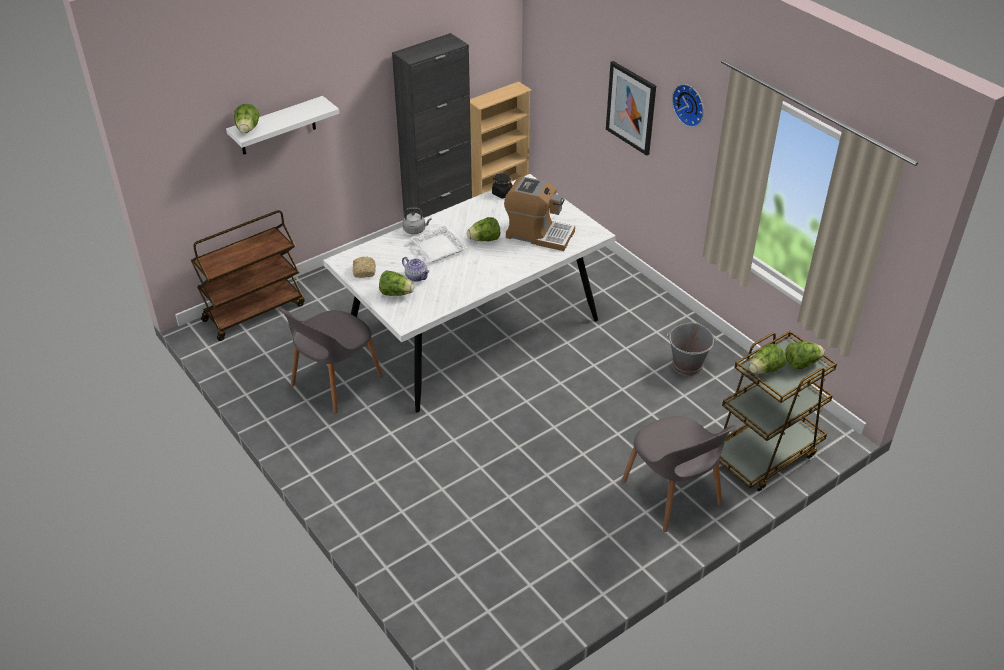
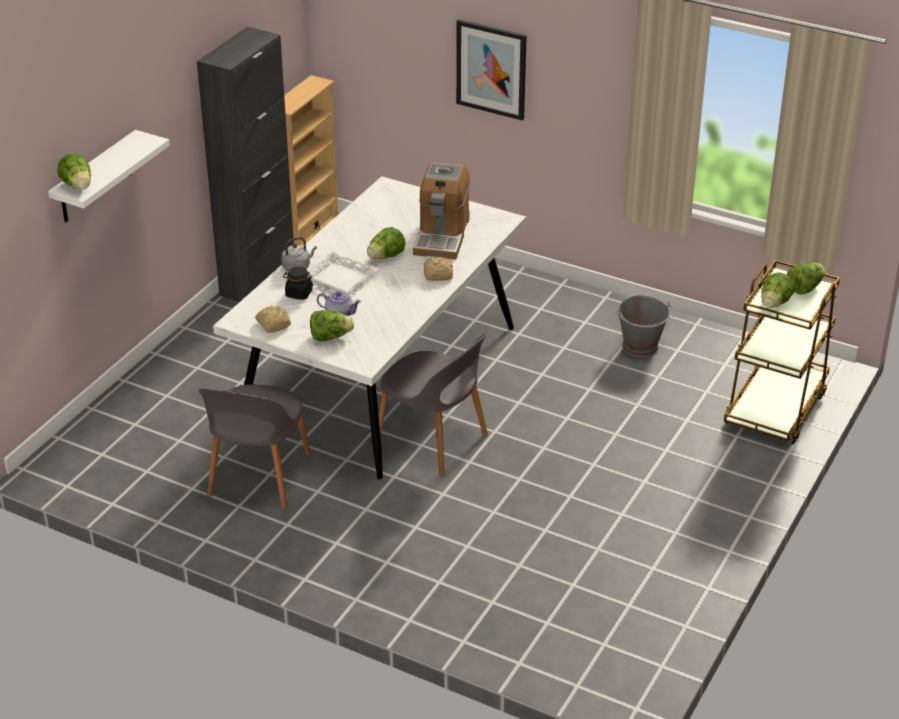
camera: 25 degrees left, 5 degrees down
(254, 312) = (96, 431): brown cart -> none
(502, 193) = (367, 204): black jar -> black jar (298, 294)
(513, 266) = (439, 275): none -> bread
(538, 234) = (442, 236): coffee machine -> coffee machine turned 105 degrees clockwise
(672, 495) = (712, 474): grey chair -> grey chair (433, 441)
(690, 104) = (578, 46): wall clock -> none

